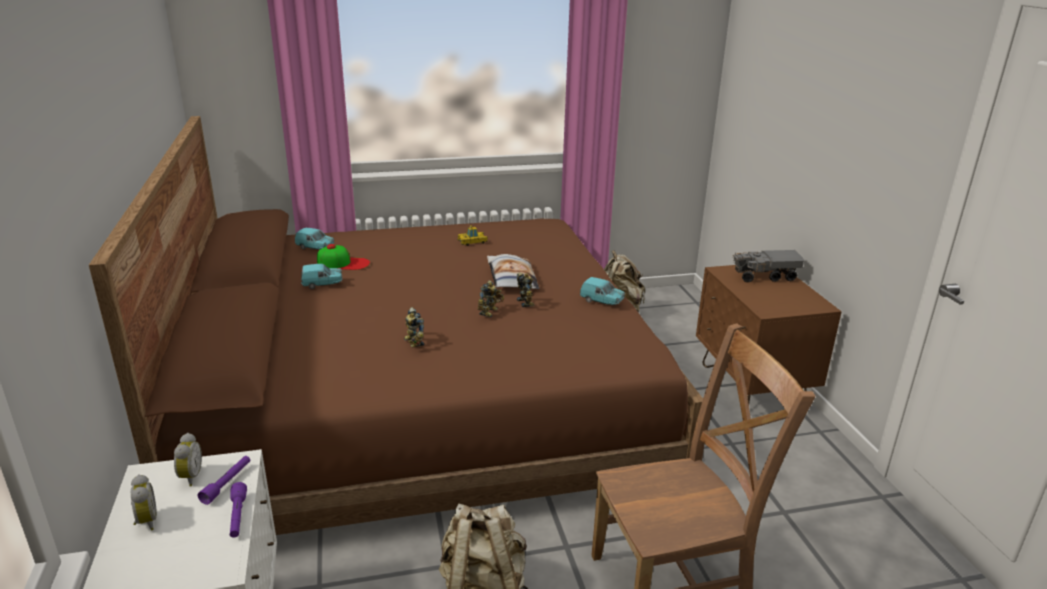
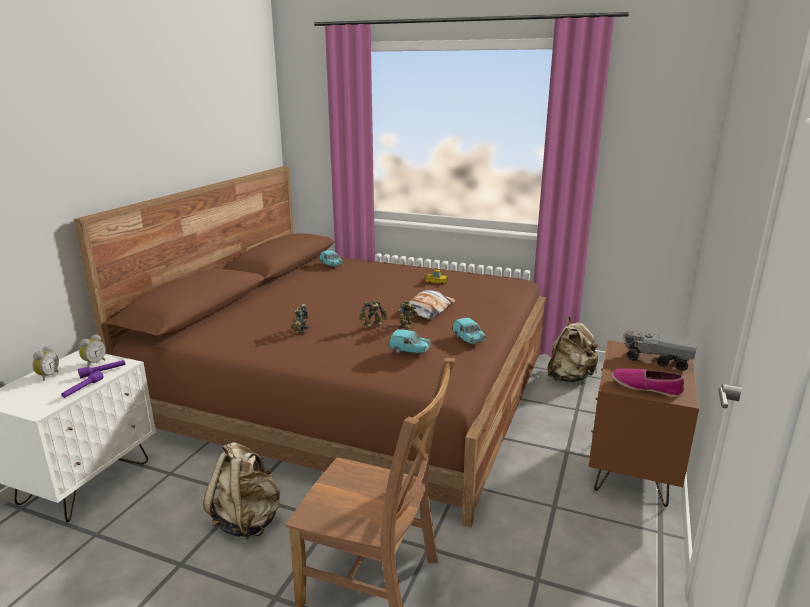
camera: 35 degrees right, 5 degrees down
(322, 284) = (304, 285): turquoise toy car -> turquoise toy car (409, 351)
(343, 263) = (334, 277): cap -> none
(787, 304) = (646, 387): none -> shoe

